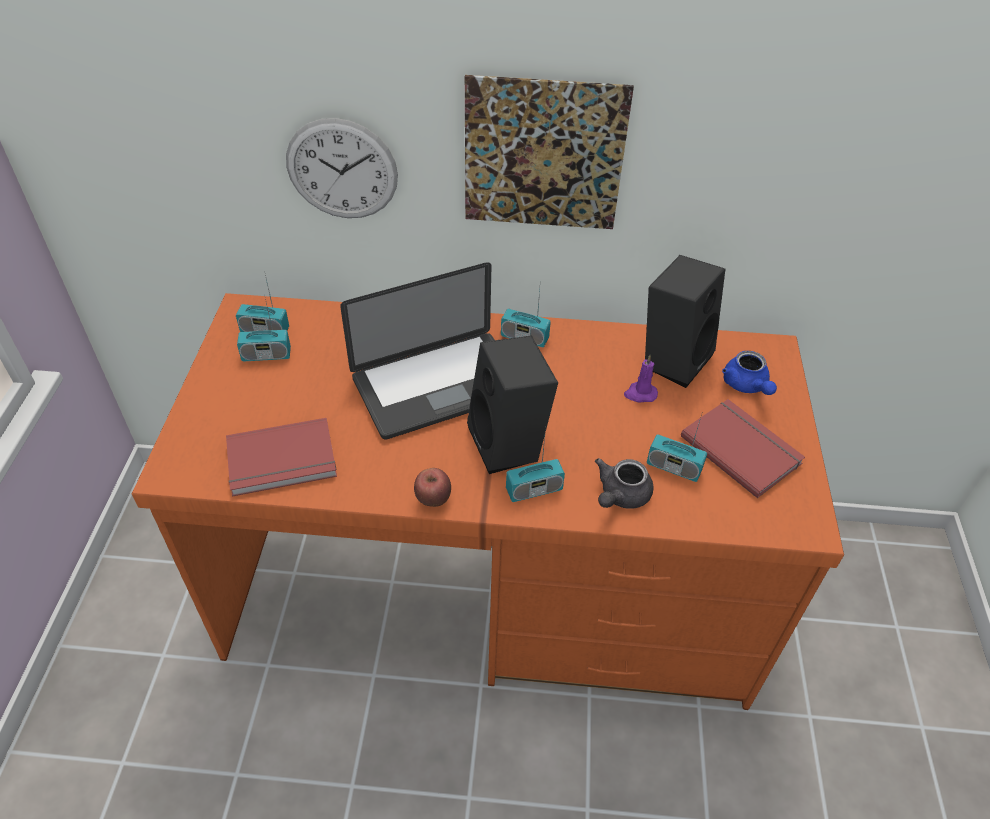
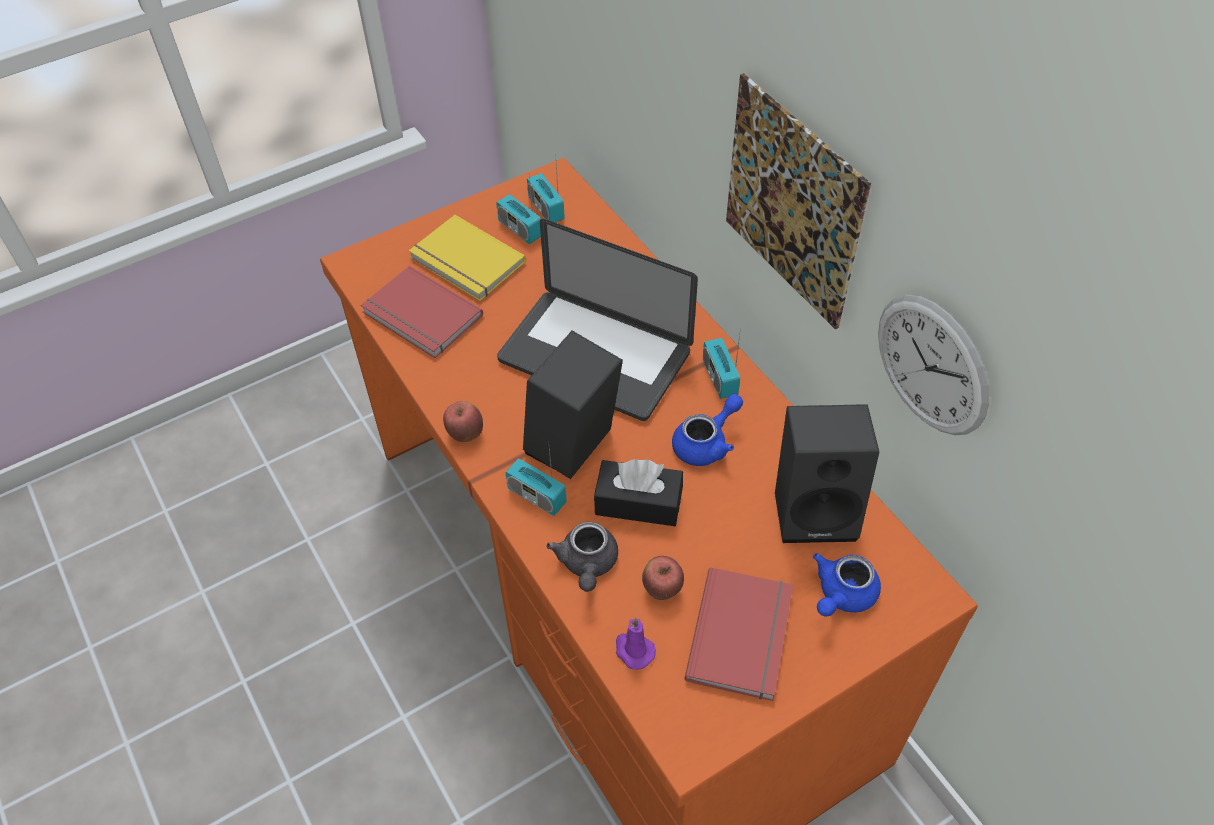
camera: 55 degrees right, 5 degrees up
(260, 404) = (465, 262): none -> yellow book
(342, 170) = (652, 102): wall clock -> wall clock (931, 365)
(573, 375) = (706, 443): none -> blue teapot
(591, 438) = (638, 503): none -> black tissue box
(620, 496) = (587, 564): grey teapot -> grey teapot turned 90 degrees counterclockwise
(640, 394) = (735, 509): purple candle -> purple candle (633, 650)
(673, 467) = (662, 589): radio -> apple

